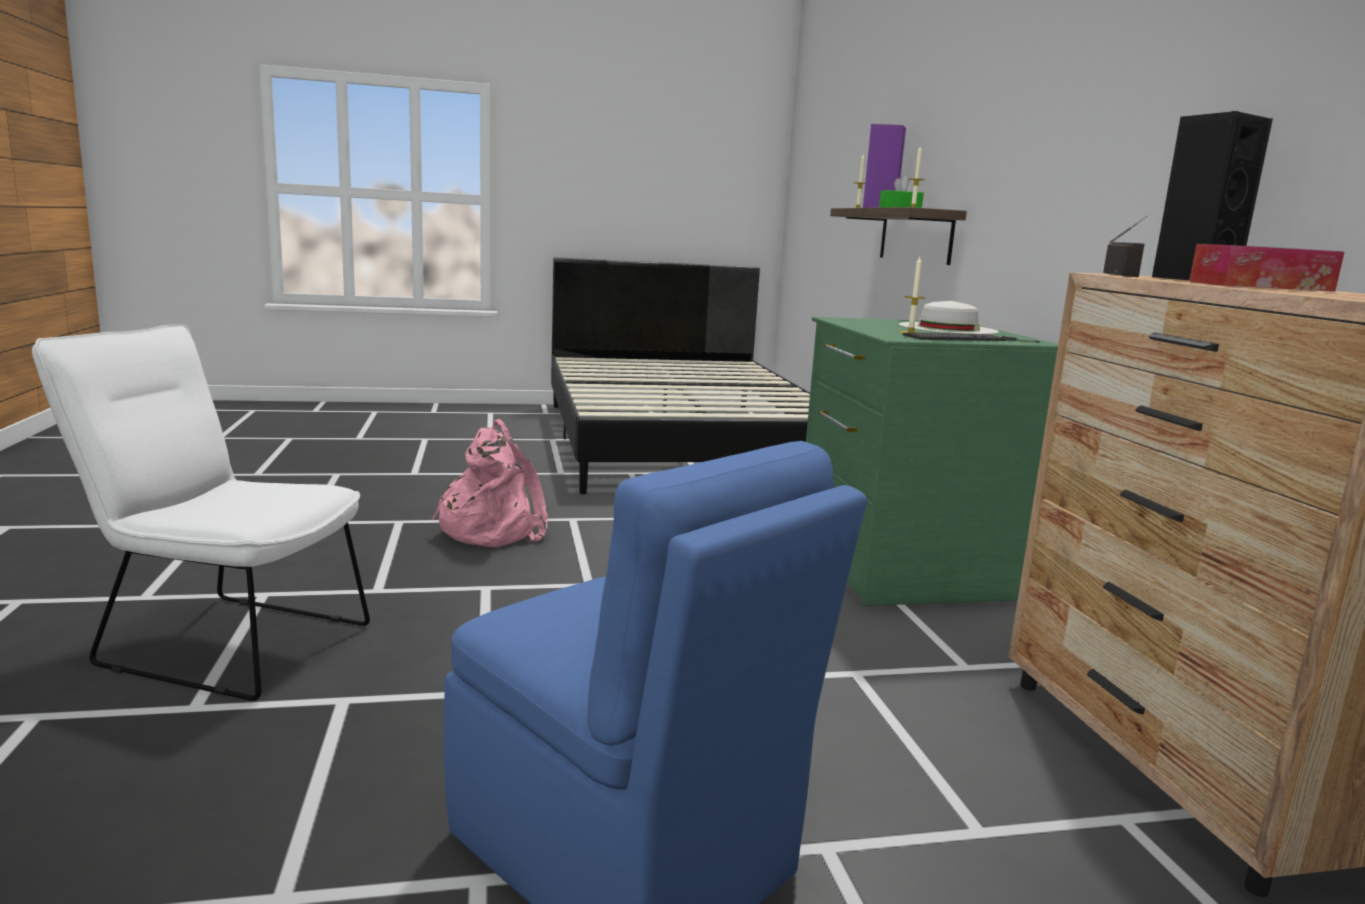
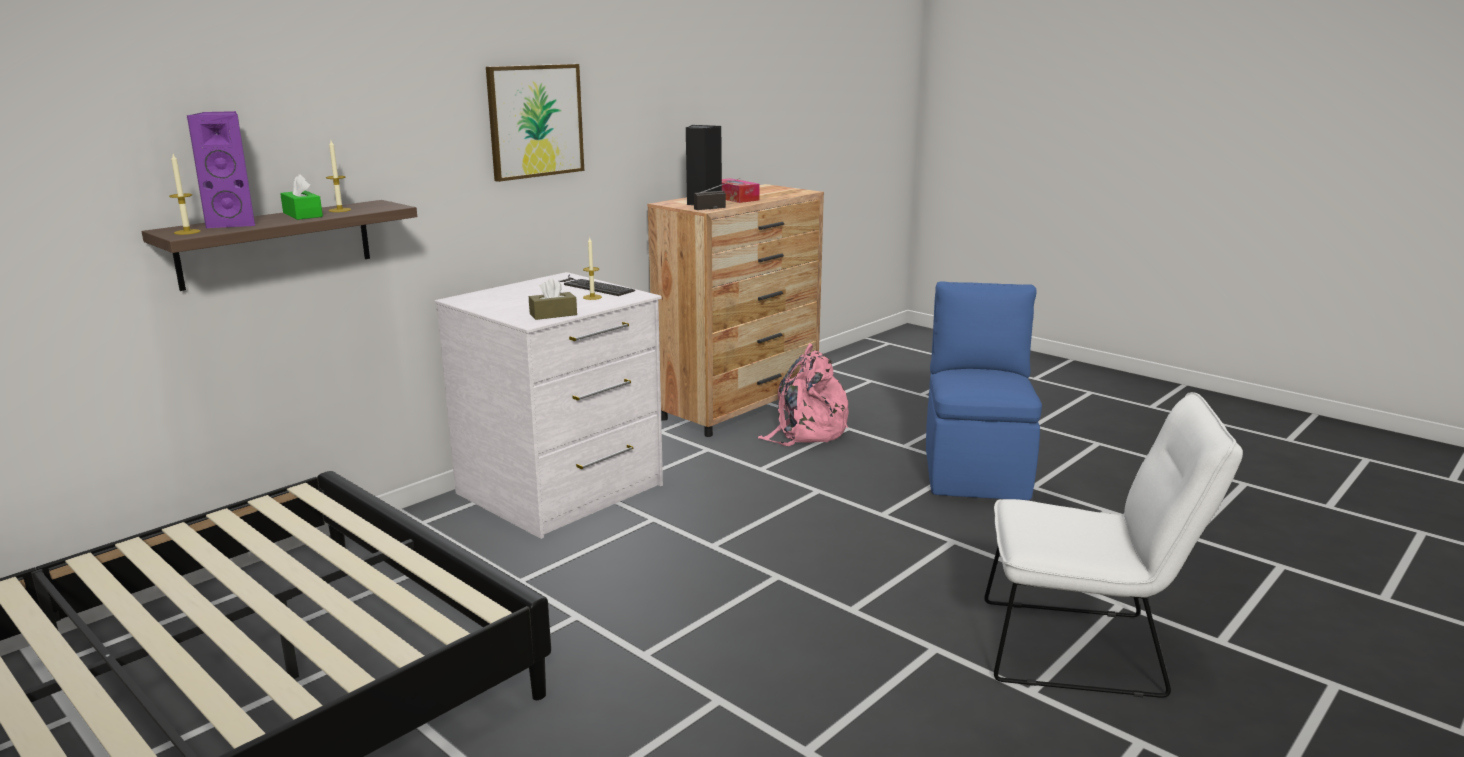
camera: 125 degrees left, 5 degrees up
(223, 642) = (1085, 649): white chair -> white chair turned 60 degrees counterclockwise
(492, 530) = (741, 679): pink backpack -> pink backpack (806, 431)
(852, 322) = (553, 314): none -> brown tissue box
(900, 565) = (562, 490): green dresser -> white dresser
(948, 328) = (524, 295): white hat -> none
(1097, 128) = (535, 121): none -> picture

